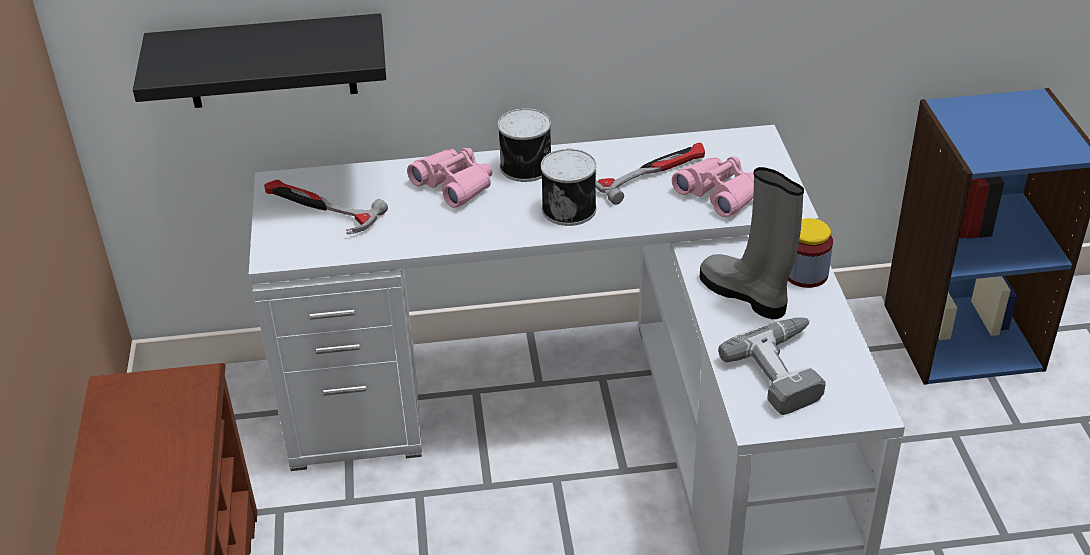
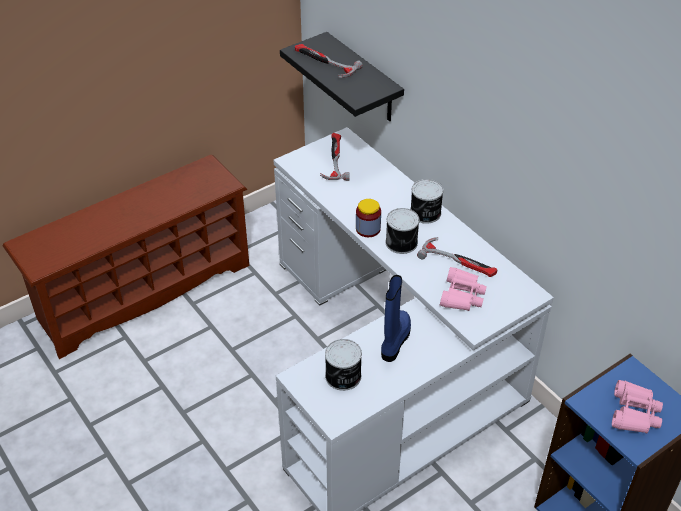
camera: 60 degrees right, 5 degrees up
(229, 59) = (324, 63): none -> hammer
(454, 185) = (389, 194): pink binoculars -> pink binoculars (634, 413)
(746, 295) = (394, 340): grey boot -> blue boot
(787, 370) = (343, 377): power drill -> can
(805, 274) = (431, 360): jar -> jar (368, 229)

